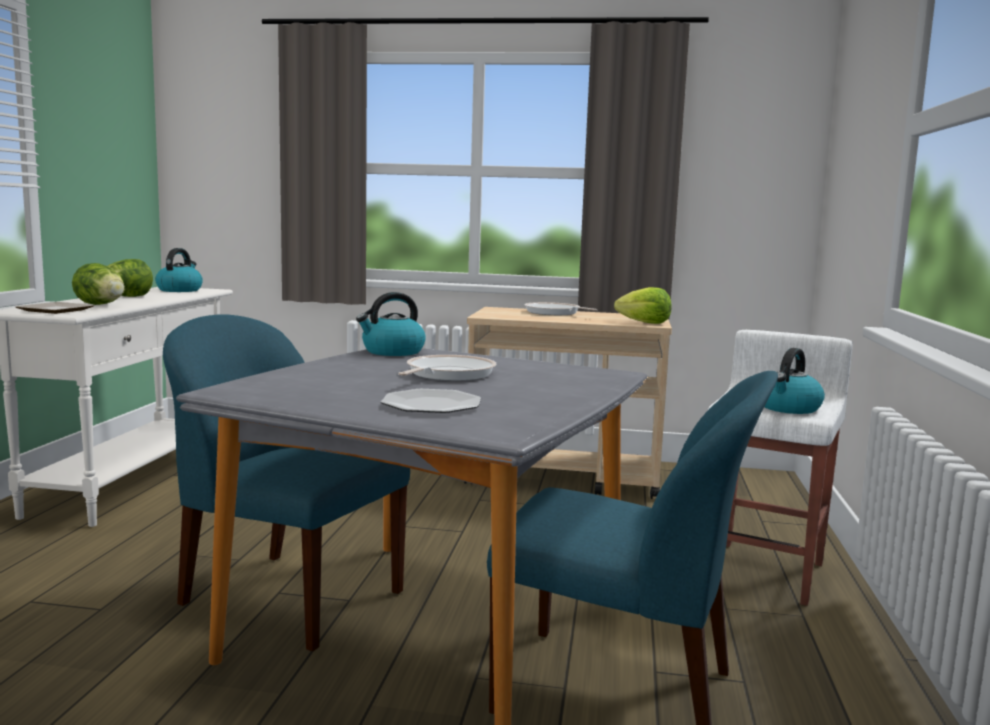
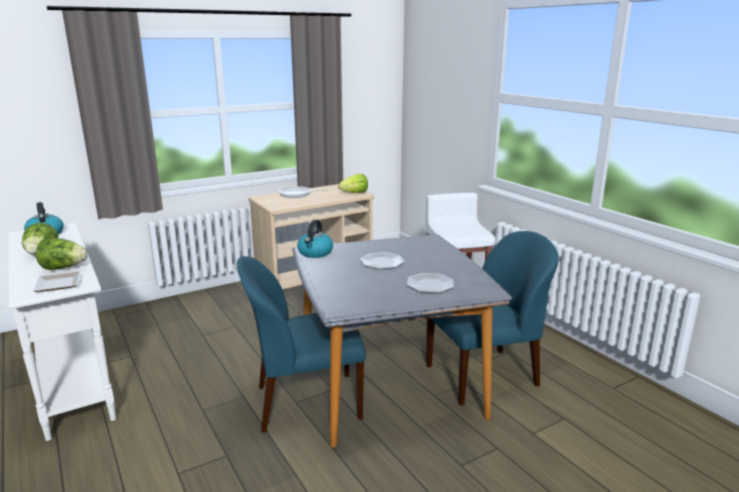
camera: 40 degrees left, 10 degrees up
(447, 374) = (382, 262): frying pan -> plate
(788, 408) = (470, 231): kettle -> none

